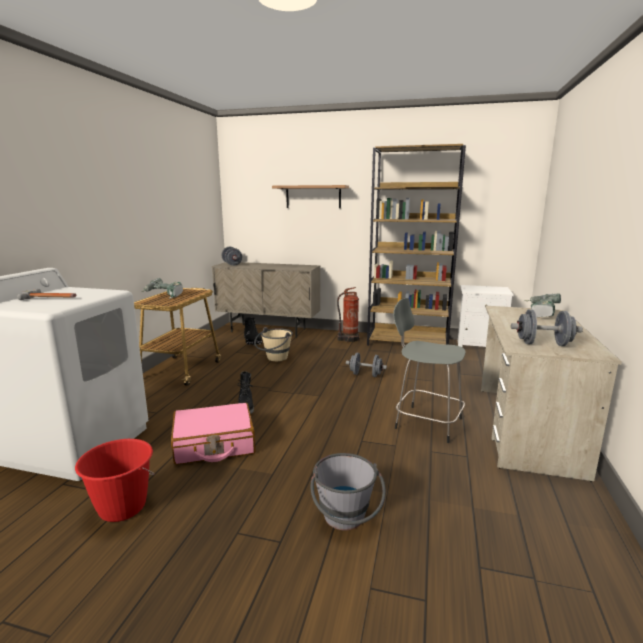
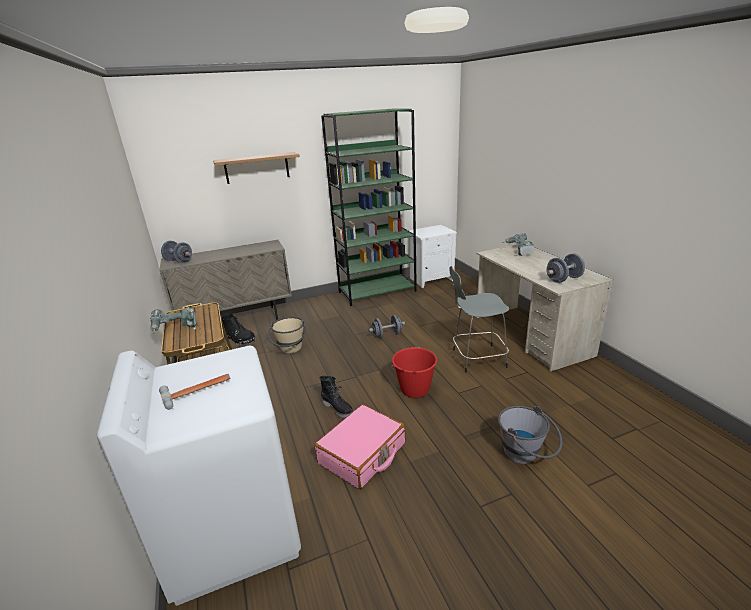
camera: 35 degrees left, 10 degrees up
(122, 507) = (375, 548): red bucket -> red bucket (415, 390)
(349, 339) = (327, 305): fire extinguisher -> none
(408, 342) = (377, 291): brown bookcase -> green bookcase

